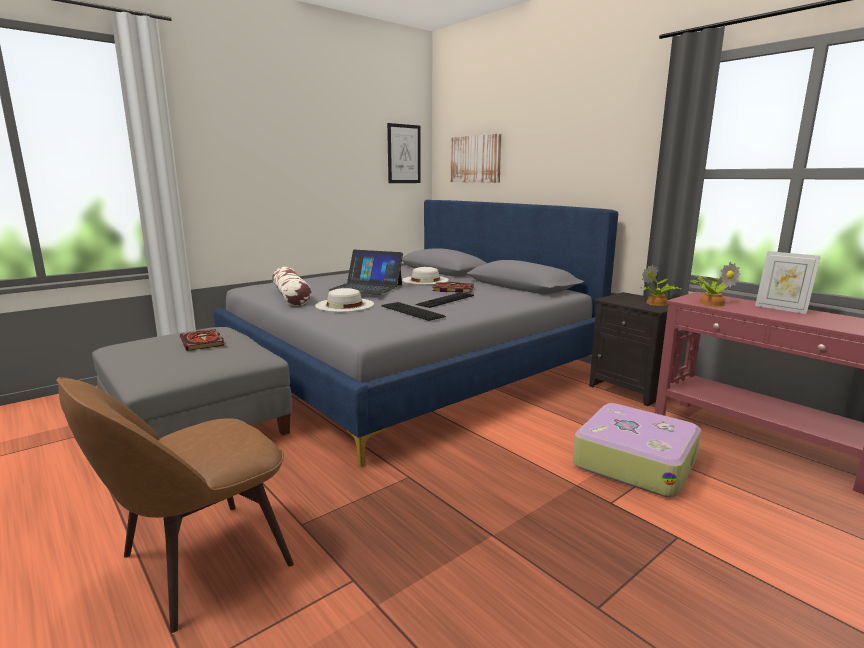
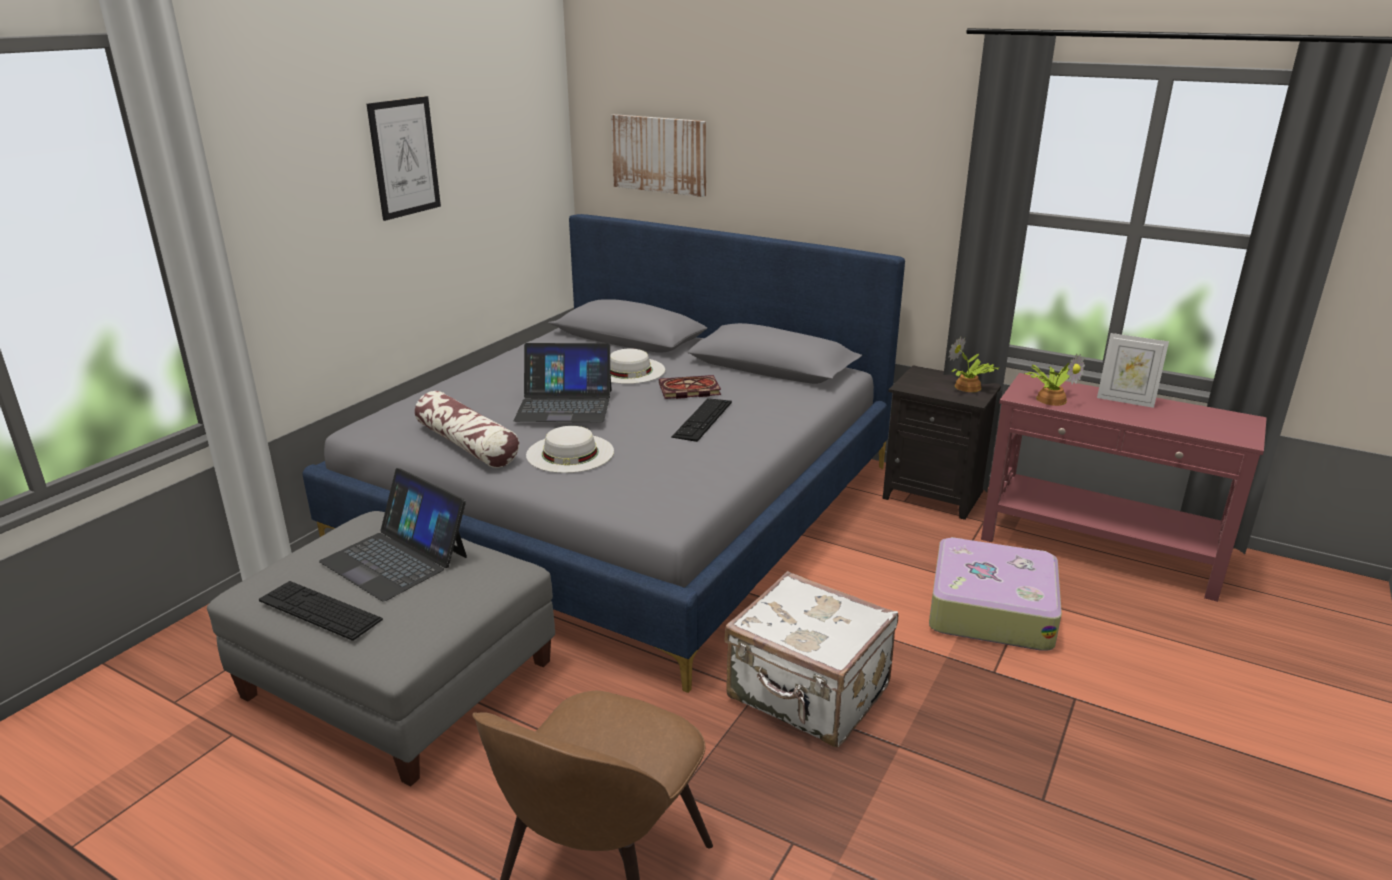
camera: 20 degrees left, 10 degrees up
(203, 342) = (396, 558): book -> laptop
(404, 154) = (534, 144): picture -> picture (404, 157)
(412, 311) = (681, 454): keyboard -> keyboard (320, 610)
(445, 486) = (808, 695): none -> white suitcase

